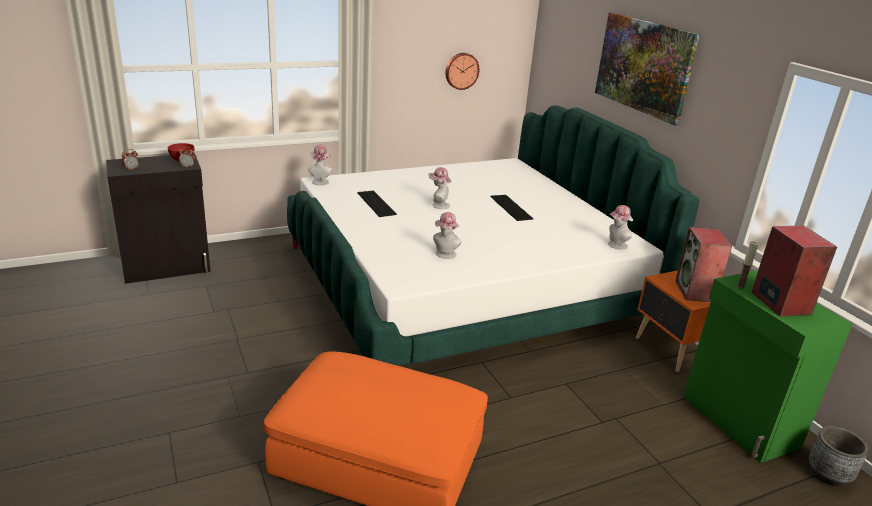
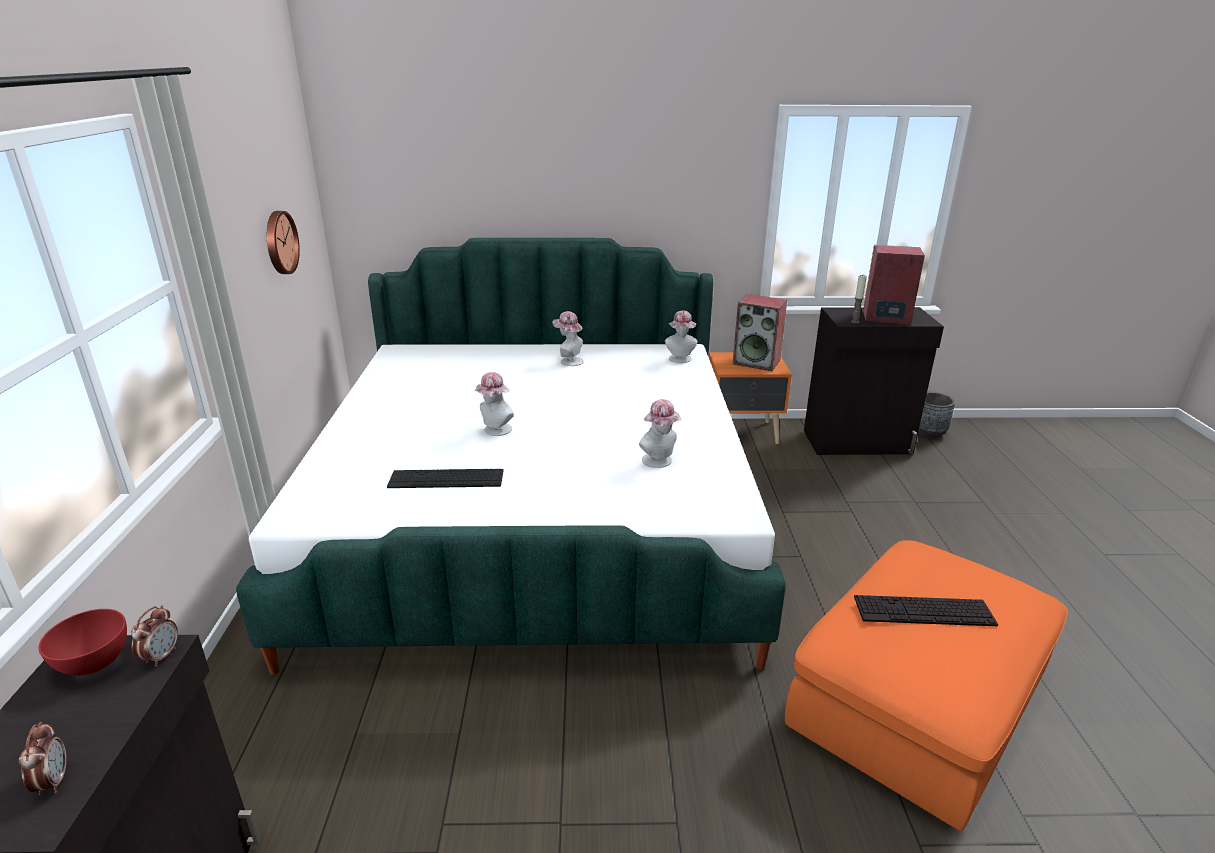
camera: 65 degrees left, 0 degrees up
(320, 181) = (294, 515): hat -> hat (568, 361)
(511, 207) = (542, 386): keyboard -> keyboard (923, 611)
(644, 66) = (572, 155): picture -> none
(738, 422) = (858, 443): green cabinet -> black cabinet

